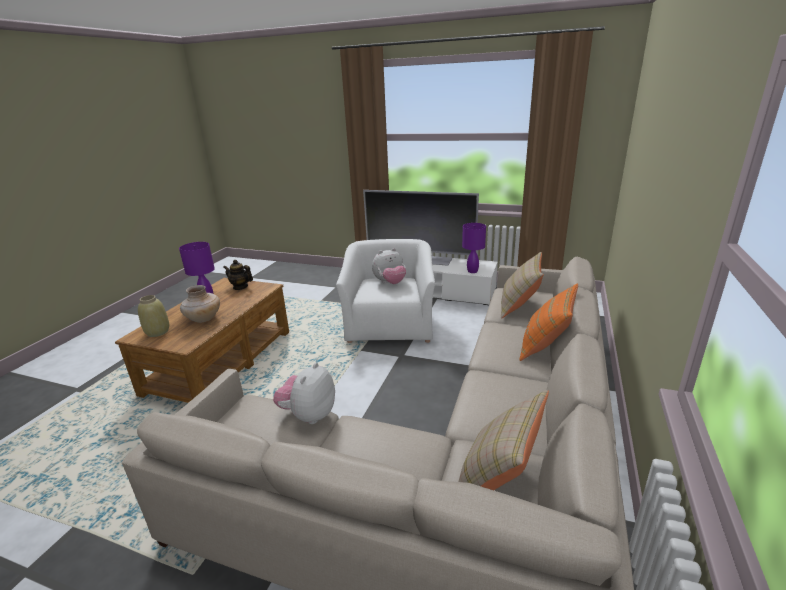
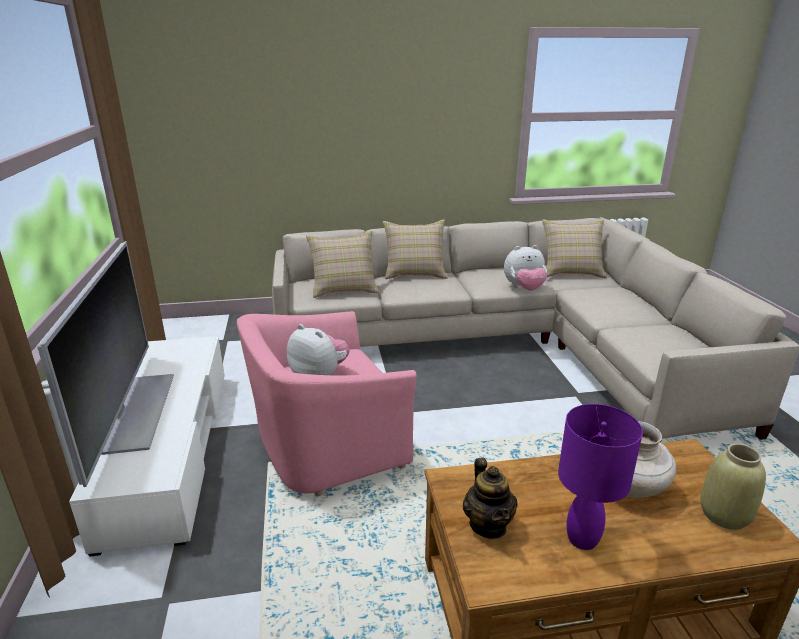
camera: 120 degrees left, 0 degrees up
(309, 415) = (622, 334): plush toy -> plush toy (524, 289)
(390, 325) = (327, 445): white armchair -> pink armchair
(473, 271) = (198, 351): purple table lamp -> none
(545, 346) = (415, 273): orange pillow -> beige pillow

